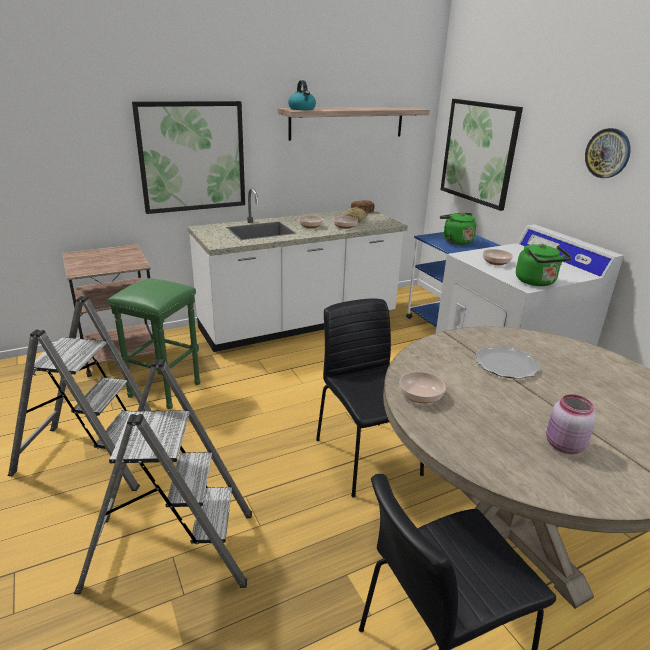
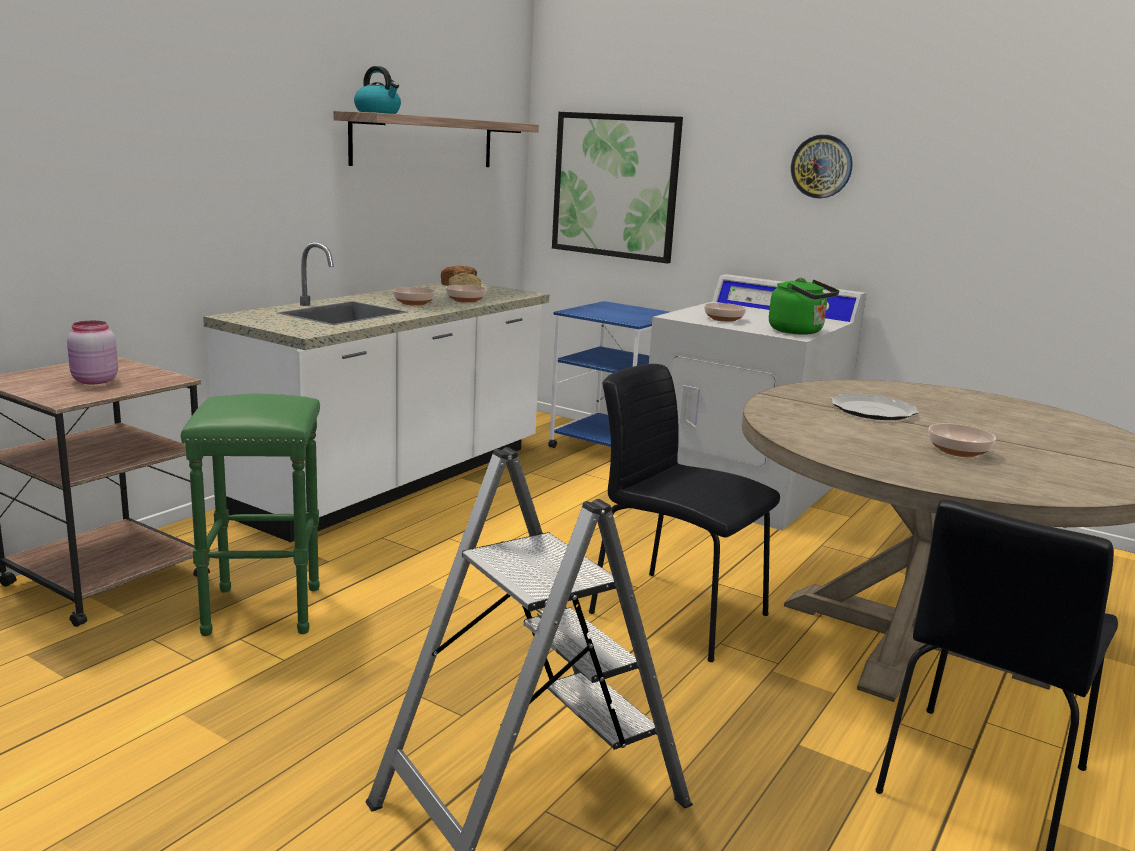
camera: 30 degrees left, 10 degrees down
(90, 456) = (232, 733): grey step ladder -> none
(192, 157) = (207, 188): picture -> none
(421, 396) = (838, 448): bowl -> bowl (959, 451)
(455, 241) = (617, 313): green kettle -> none
(563, 445) = (1029, 461): pink jar -> pink jar (93, 381)

